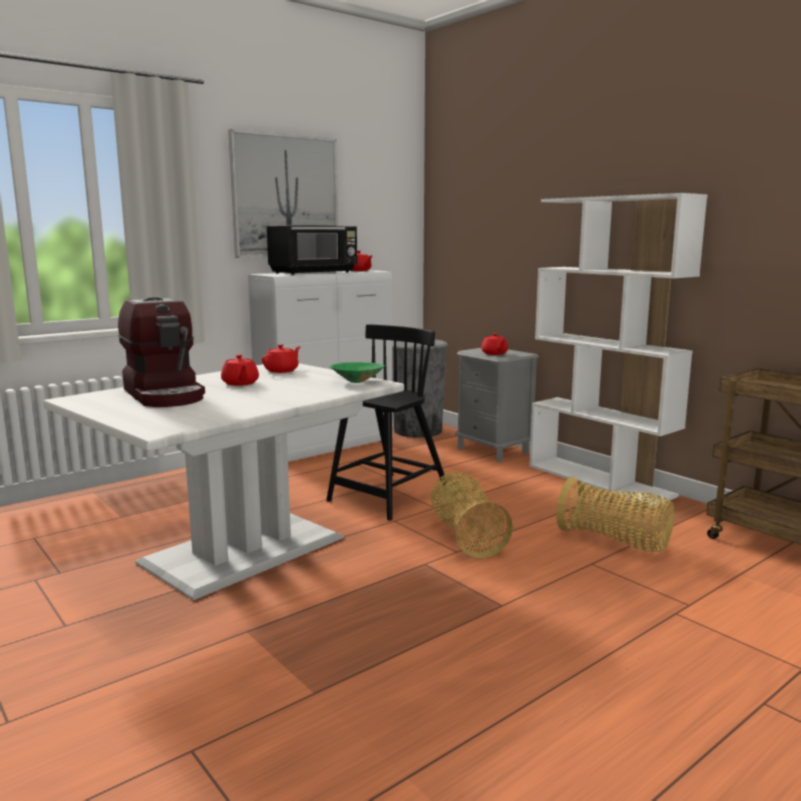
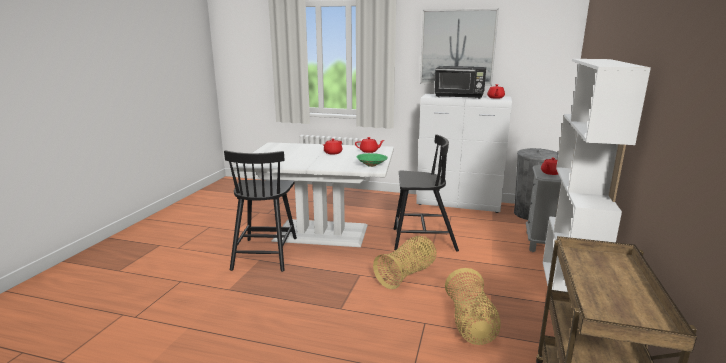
camera: 55 degrees right, 5 degrees up
(166, 395) = (296, 150): coffee machine -> none
(232, 619) = (265, 254): none -> black chair

